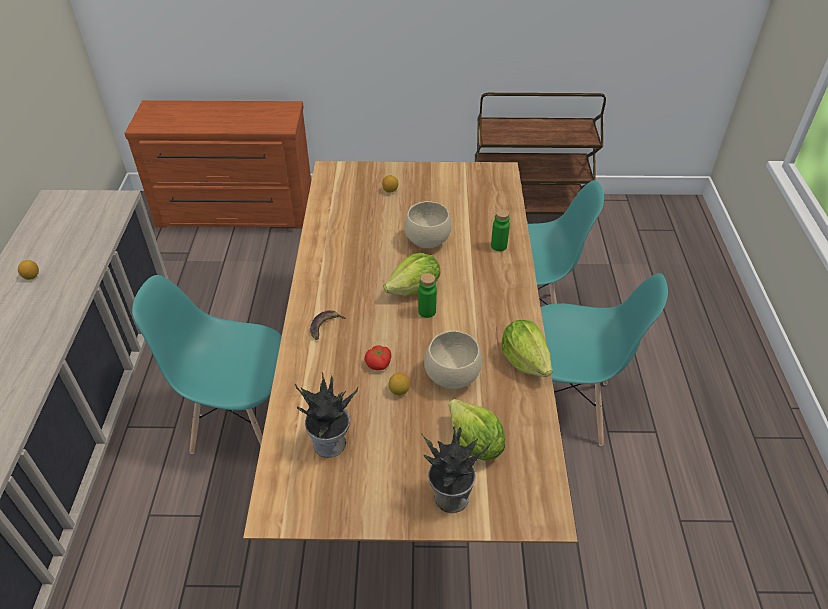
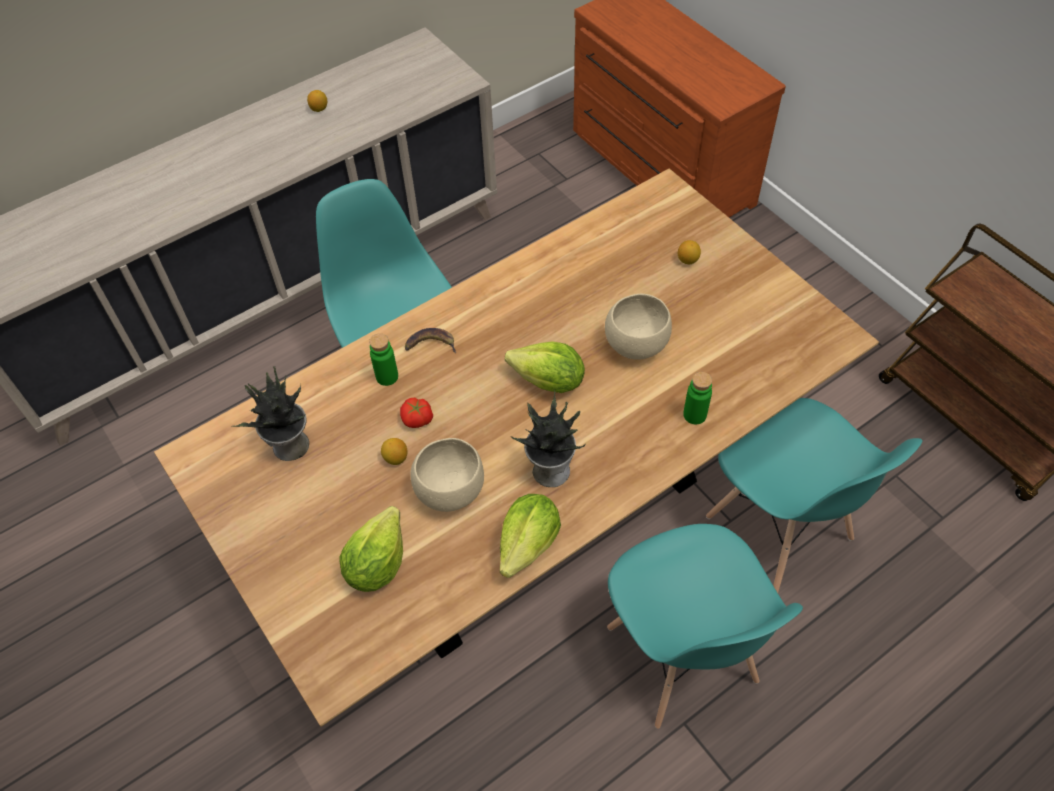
camera: 55 degrees right, 10 degrees up
(427, 311) = (525, 413): green bottle -> green bottle (387, 376)
(450, 497) = (297, 580): potted plant -> potted plant (550, 470)

